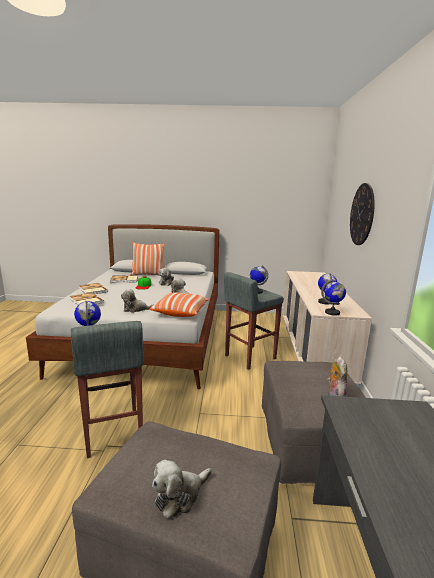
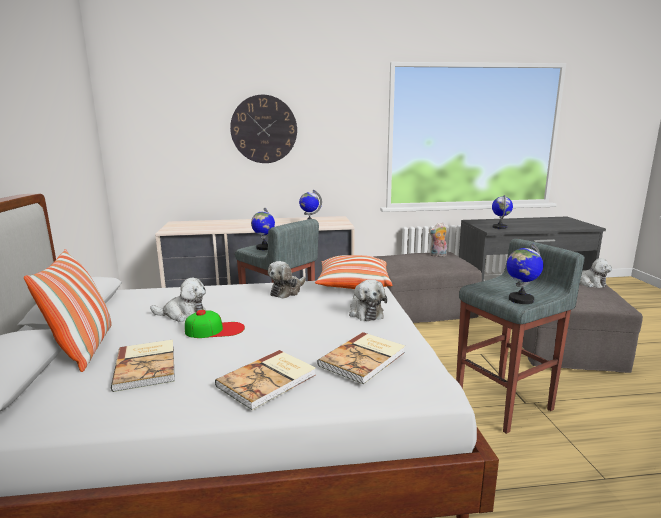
camera: 100 degrees left, 0 degrees up
(332, 313) = (342, 222): globe -> globe (500, 227)

